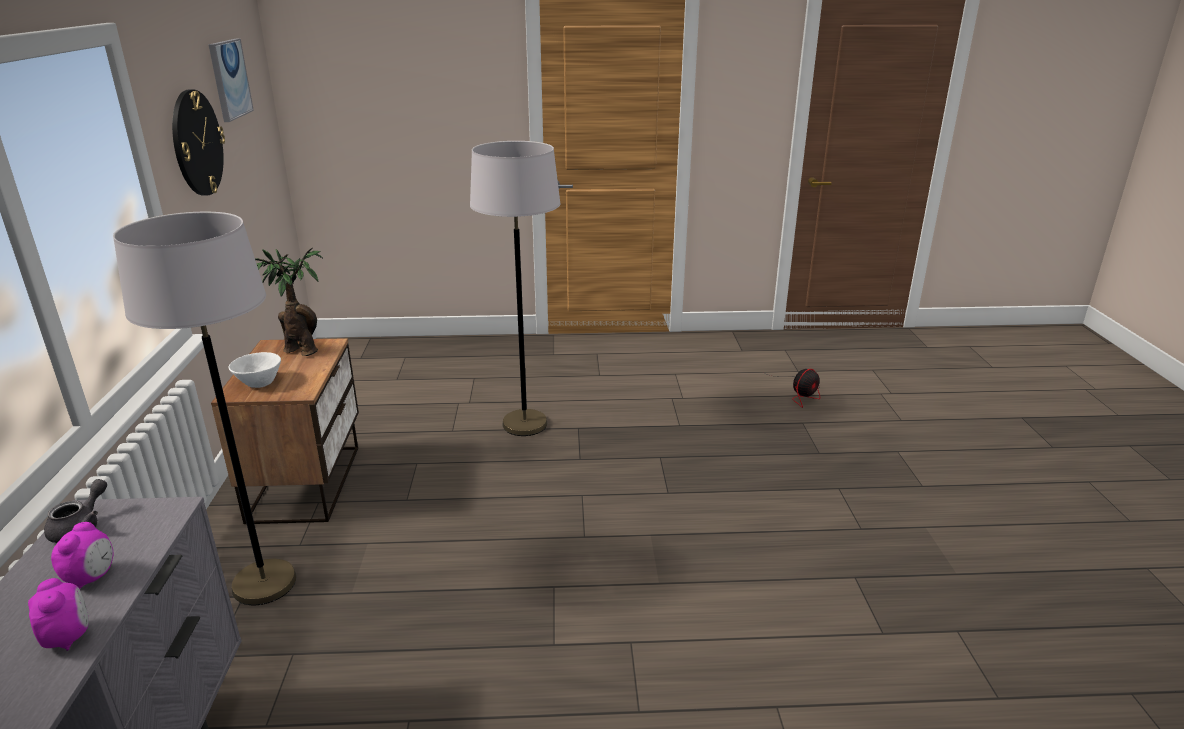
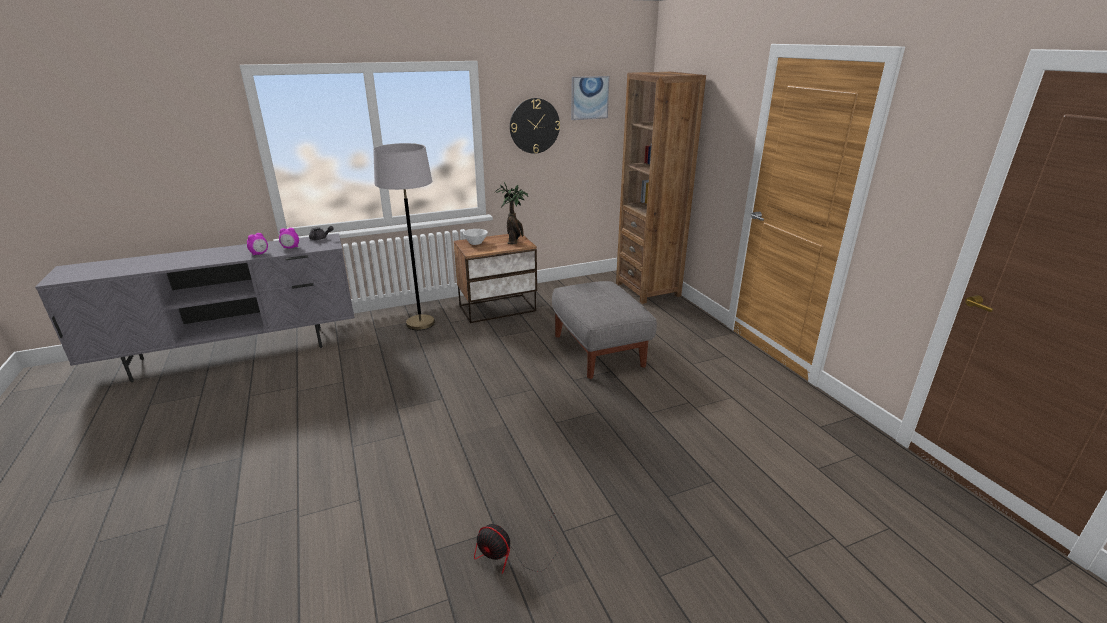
camera: 70 degrees right, 0 degrees up
(394, 350) = (648, 289): none -> brown bookcase
(525, 424) = (599, 351): grey floor lamp -> grey ottoman
(801, 393) = (771, 474): fan -> fan (513, 555)

